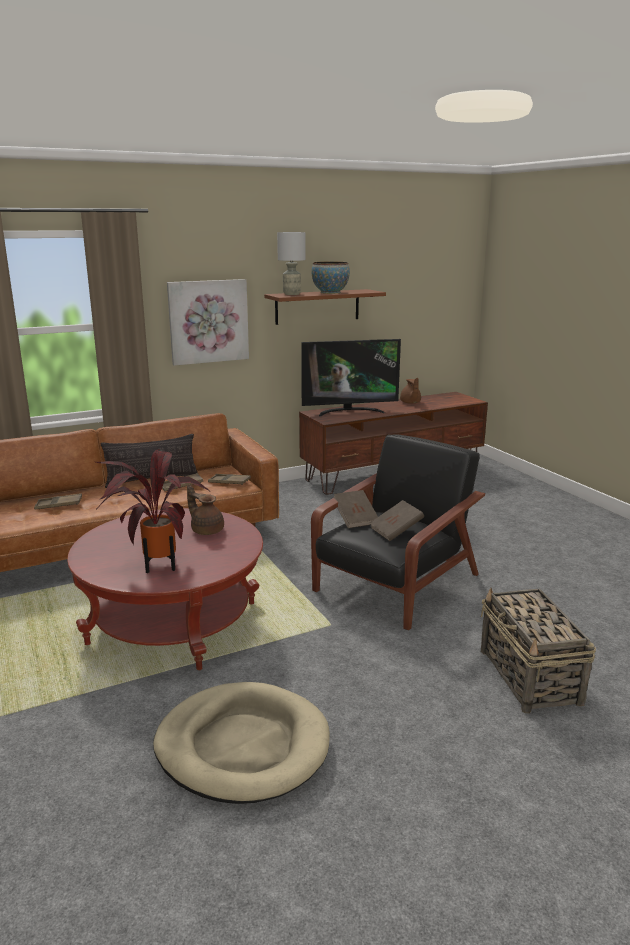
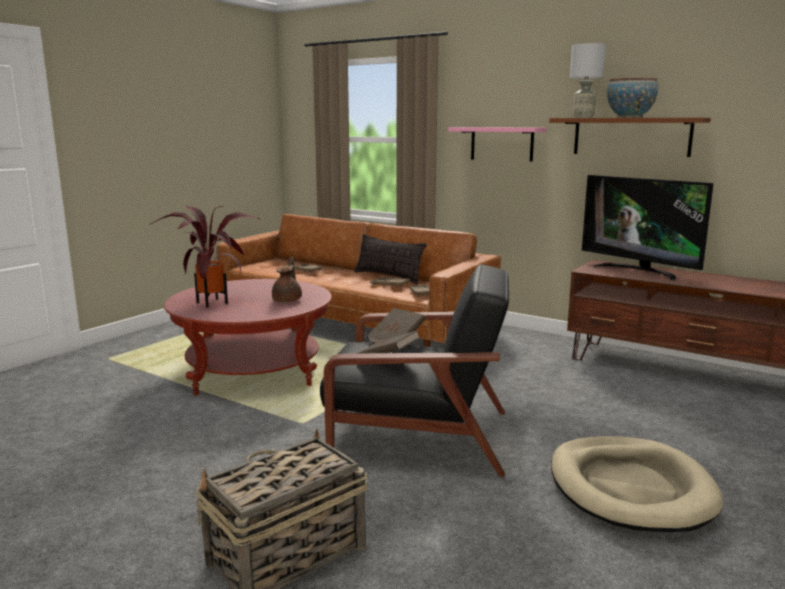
camera: 60 degrees right, 5 degrees down
(208, 321) = (501, 143): picture -> pink shelf
(243, 746) = (100, 435): beige dog bed -> beige dog bed (630, 488)
(410, 402) = (748, 283): brown teapot -> none

